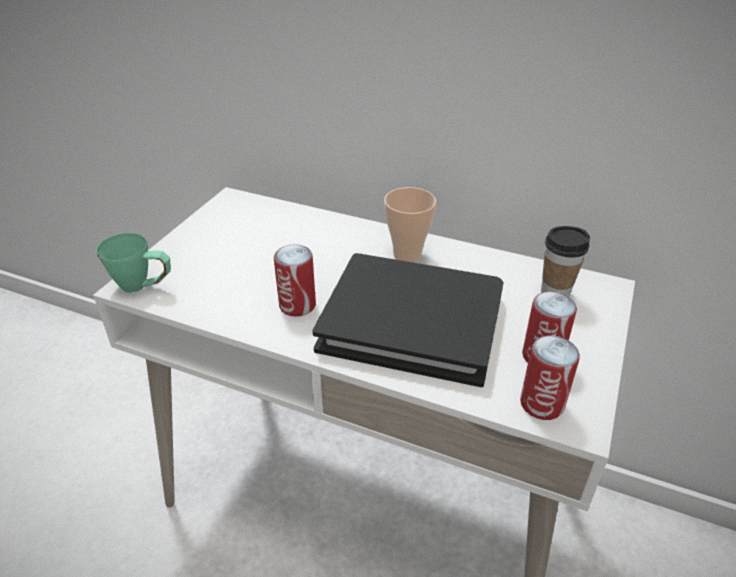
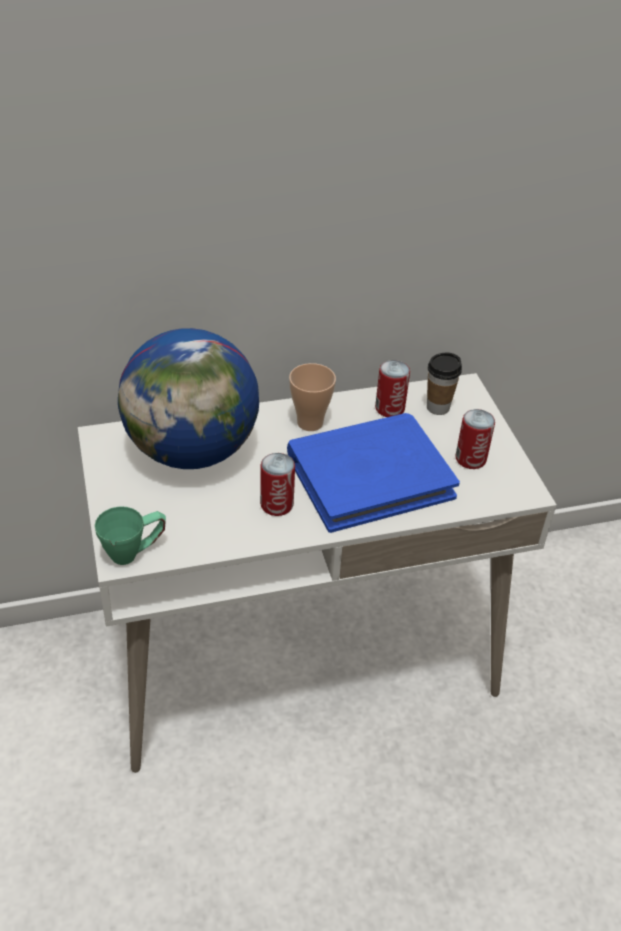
camera: 40 degrees left, 5 degrees up
(283, 235) = (192, 451): none -> globe
(412, 322) = (369, 476): black book -> blue book
(542, 404) = (497, 491): can -> can (389, 408)

